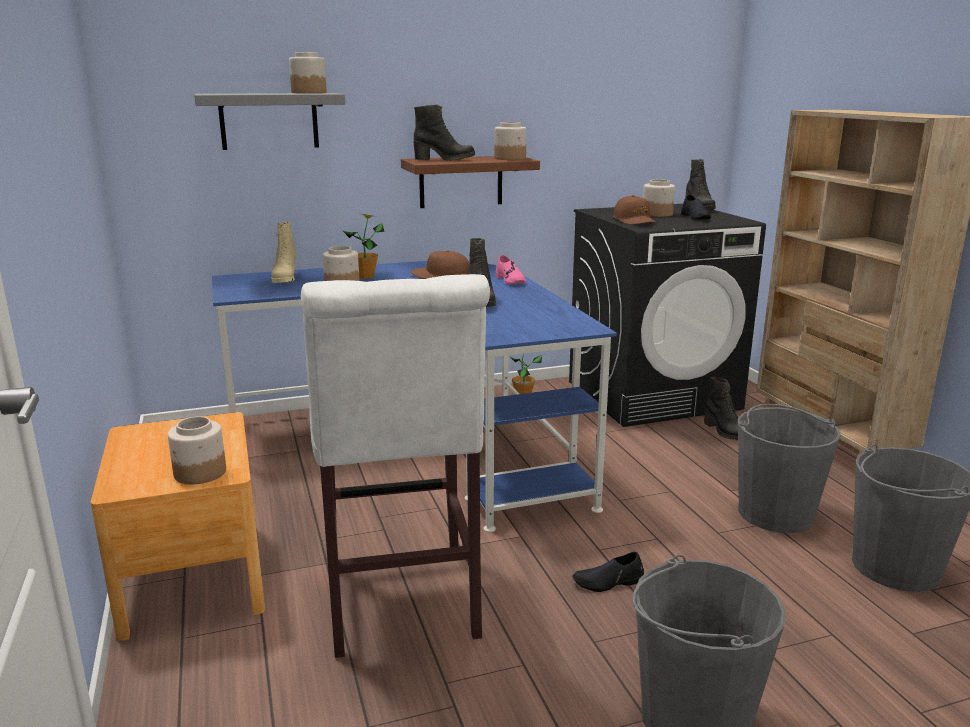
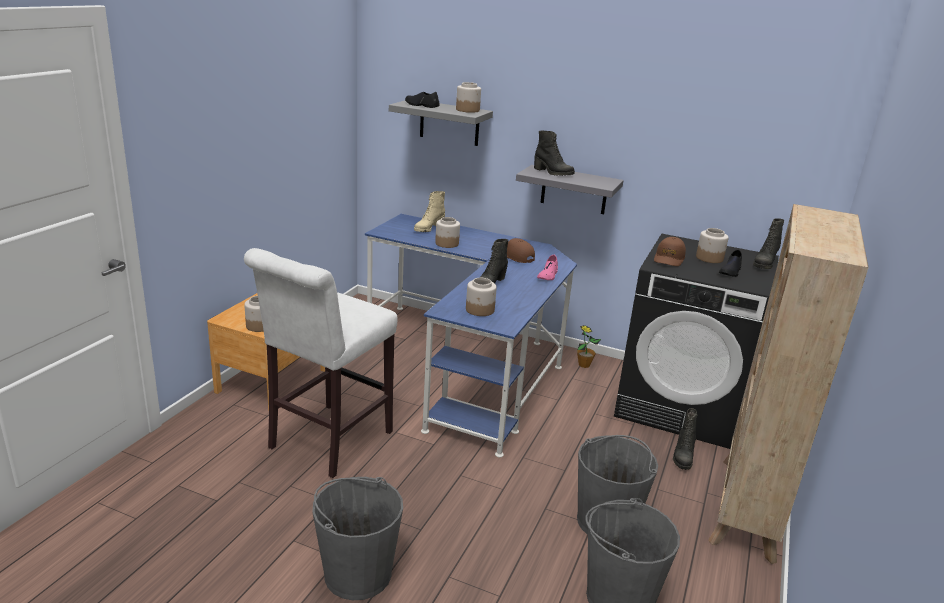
camera: 40 degrees right, 5 degrees up
(365, 276) = (473, 242): potted plant -> none
(461, 181) = (574, 190): brown shelf -> grey shelf
(510, 158) = (599, 183): jar -> jar (480, 310)
(608, 582) = (434, 492): black shoe -> black shoe (421, 105)

